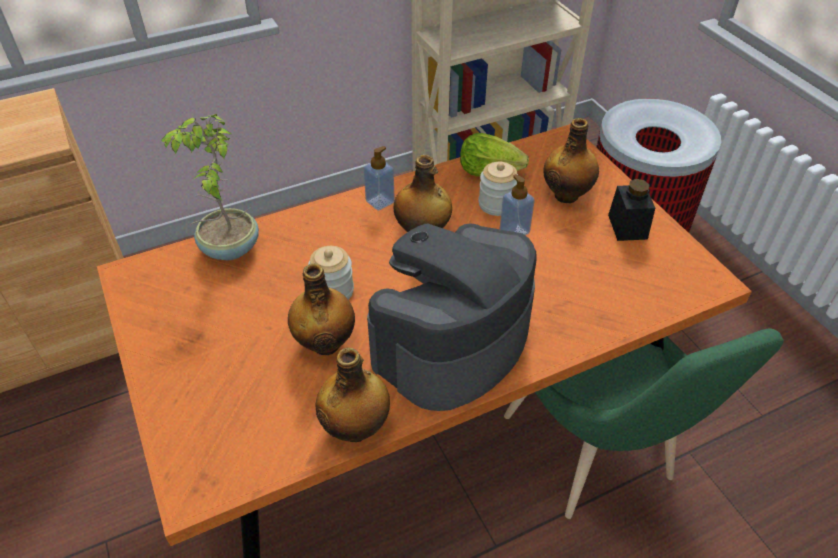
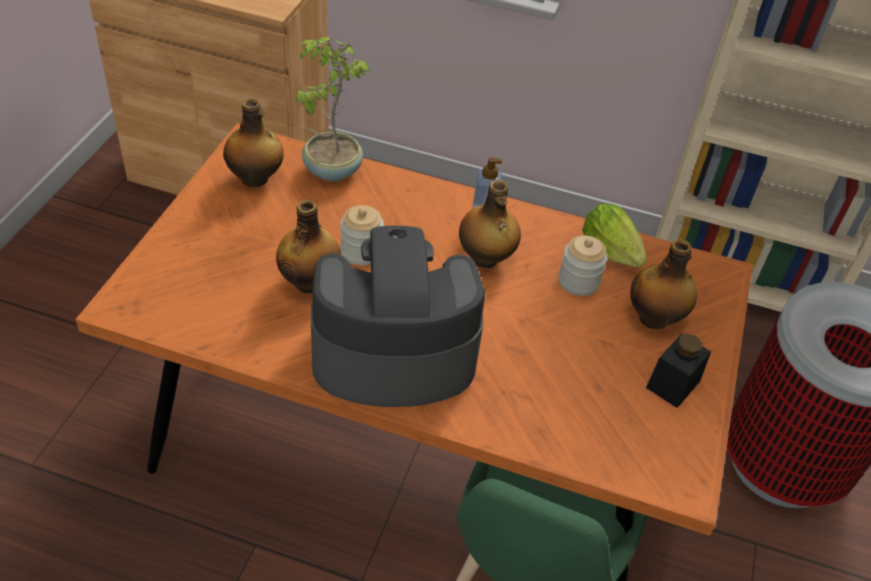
camera: 40 degrees right, 0 degrees up
(356, 427) = (256, 352): bottle -> bottle (256, 179)
(514, 231) = (562, 312): soap dispenser -> none

